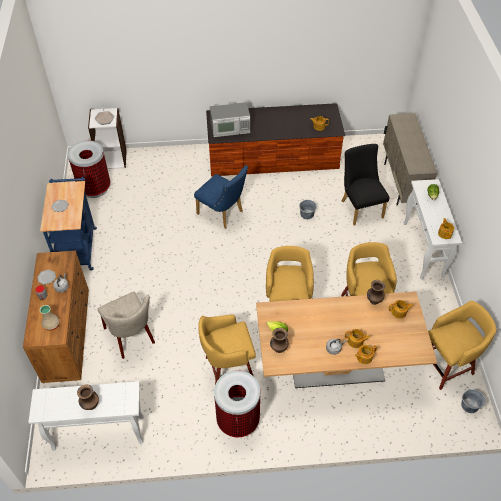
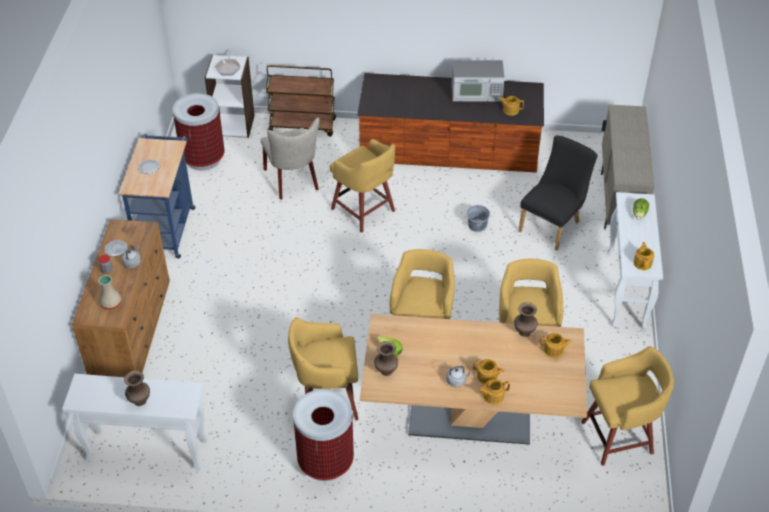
camera: 10 degrees right, 5 degrees down
(131, 337) = (212, 345): beige chair -> beige chair (293, 181)
(163, 154) = (302, 126): none -> brown cart
(223, 214) = (364, 211): blue chair -> yellow stool
(230, 128) = (391, 99): microwave -> microwave (477, 93)
(360, 207) = (553, 225): black chair -> black chair turned 45 degrees clockwise
(469, 405) = (636, 490): grey bucket -> none

